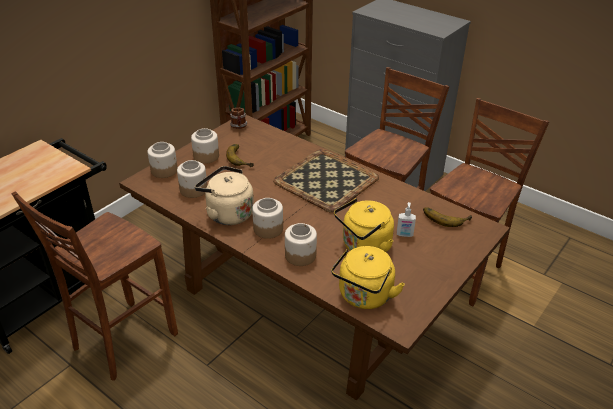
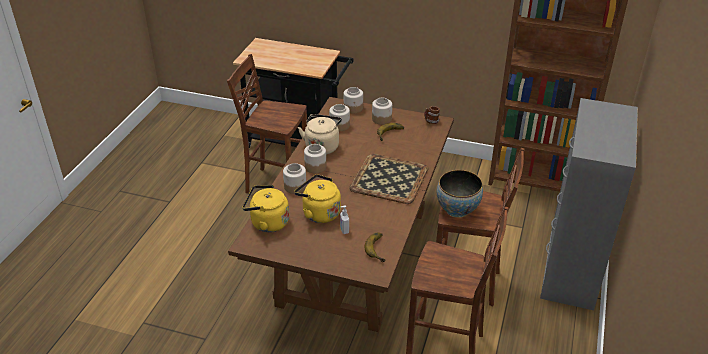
camera: 70 degrees right, 0 degrees up
(389, 157) = (457, 210): none -> bowl

